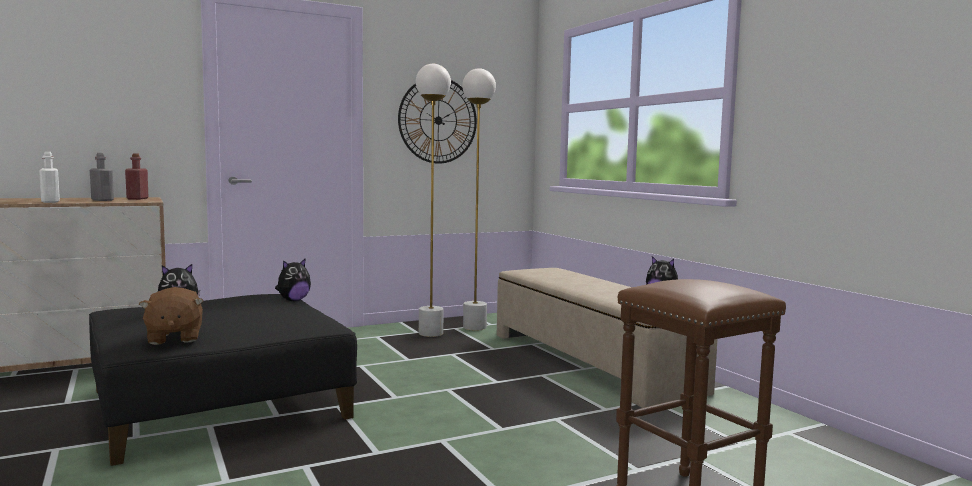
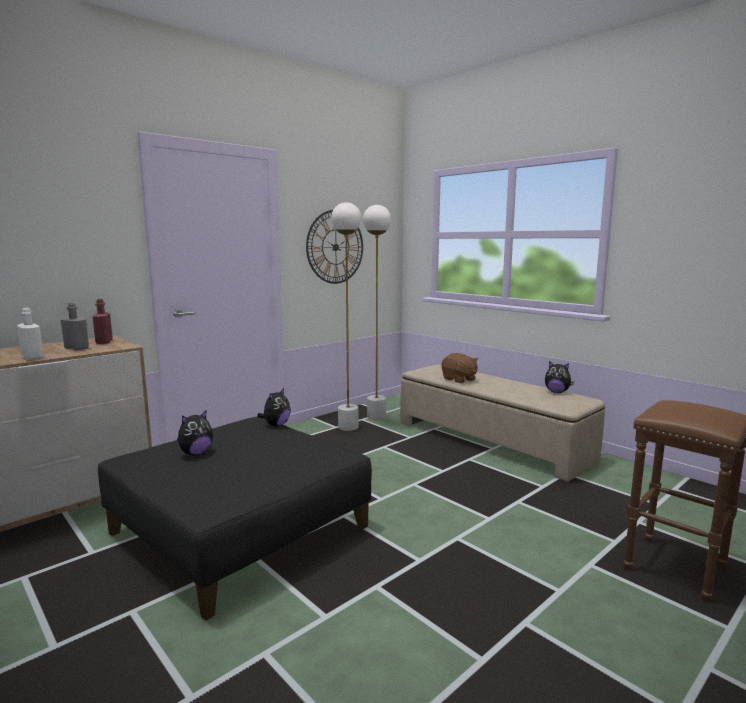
camera: 15 degrees left, 5 degrees up
(173, 338) = (234, 490): brown plush toy -> brown plush toy (459, 379)

